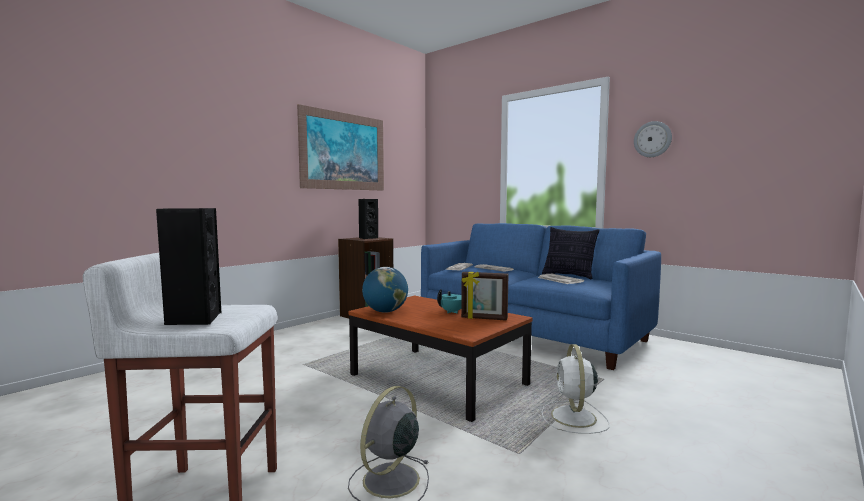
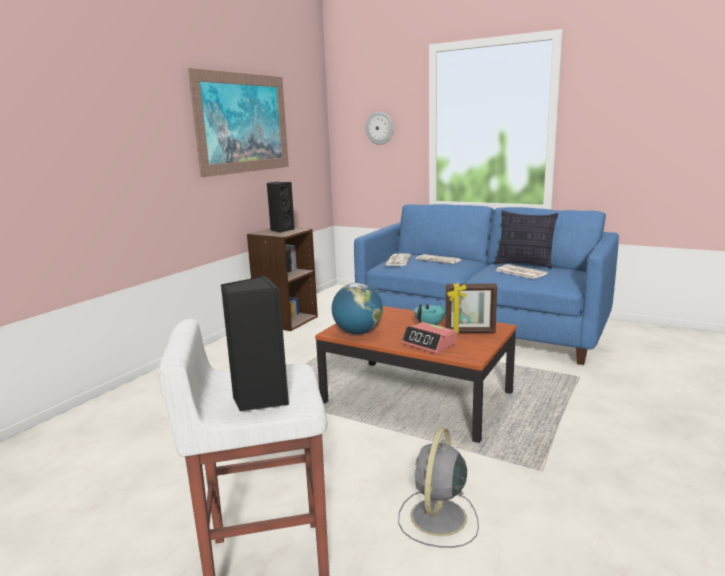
camera: 10 degrees left, 10 degrees up
(439, 323) = (429, 344): none -> alarm clock
(574, 418) = (572, 425): white fan -> none
(652, 139) = (610, 106): wall clock -> wall clock (380, 128)

